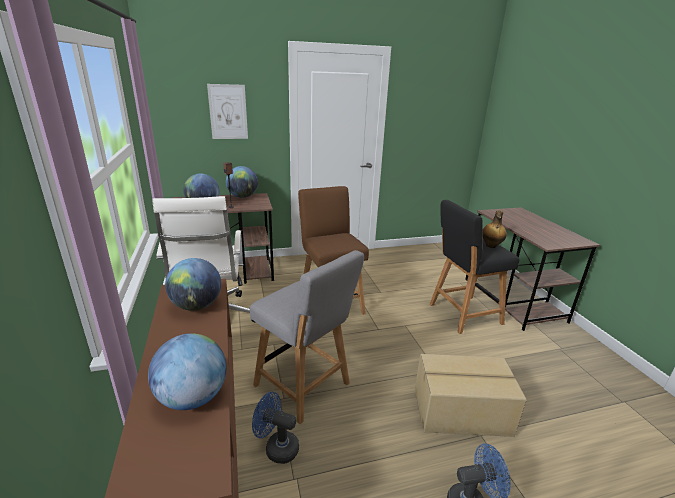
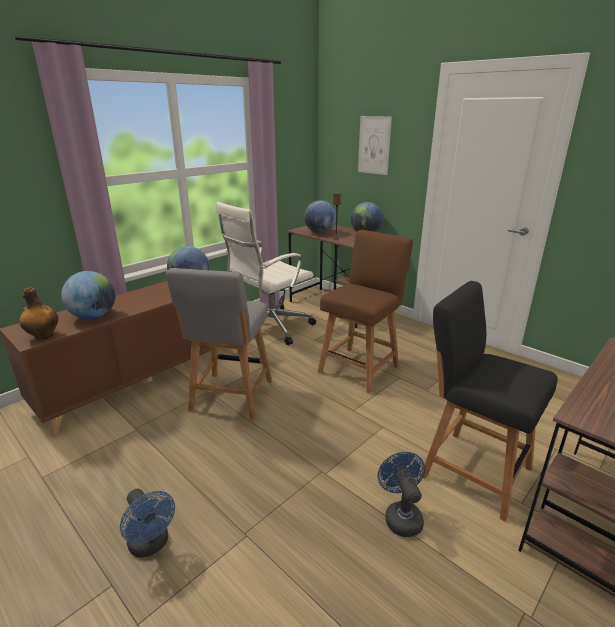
camera: 60 degrees right, 0 degrees up
(277, 447) = (159, 409): blue fan -> blue fan (401, 516)
(462, 412) = (272, 511): cardboard box -> none
(491, 246) = (516, 379): bottle -> bottle (43, 336)

